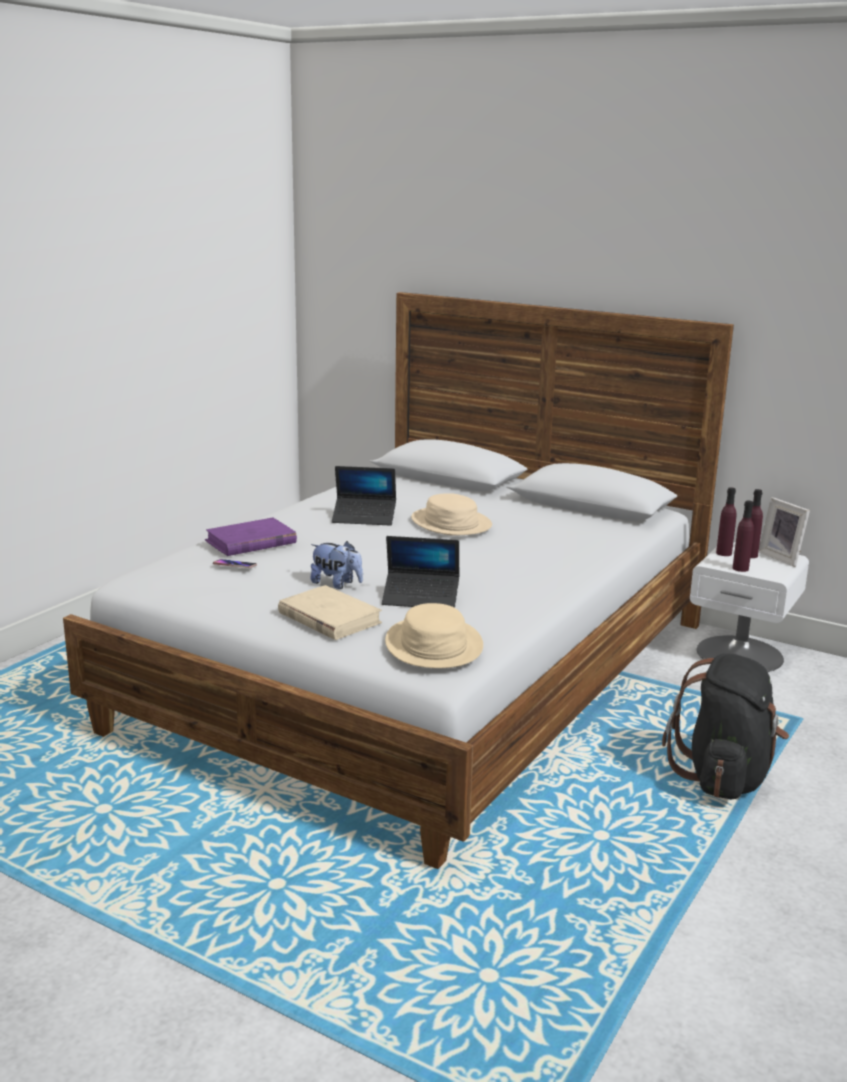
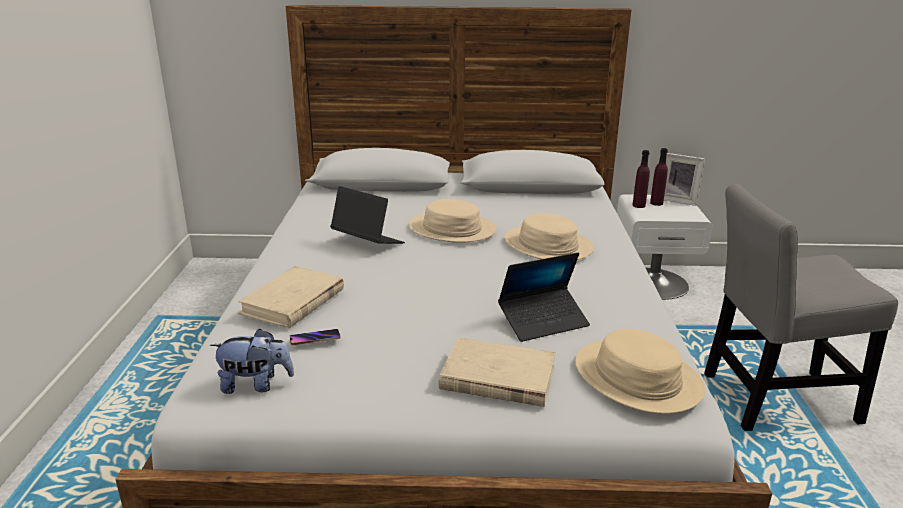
camera: 30 degrees left, 5 degrees up
(250, 542) = (292, 302): purple book -> beige book
(337, 584) = (443, 329): plush toy -> plush toy (256, 385)
(364, 518) = (367, 242): laptop -> laptop turned 120 degrees counterclockwise
(518, 552) = (547, 245): none -> beige hat
(724, 777) = (772, 399): black backpack -> grey chair
(740, 568) = (667, 216): purple bottle -> none

